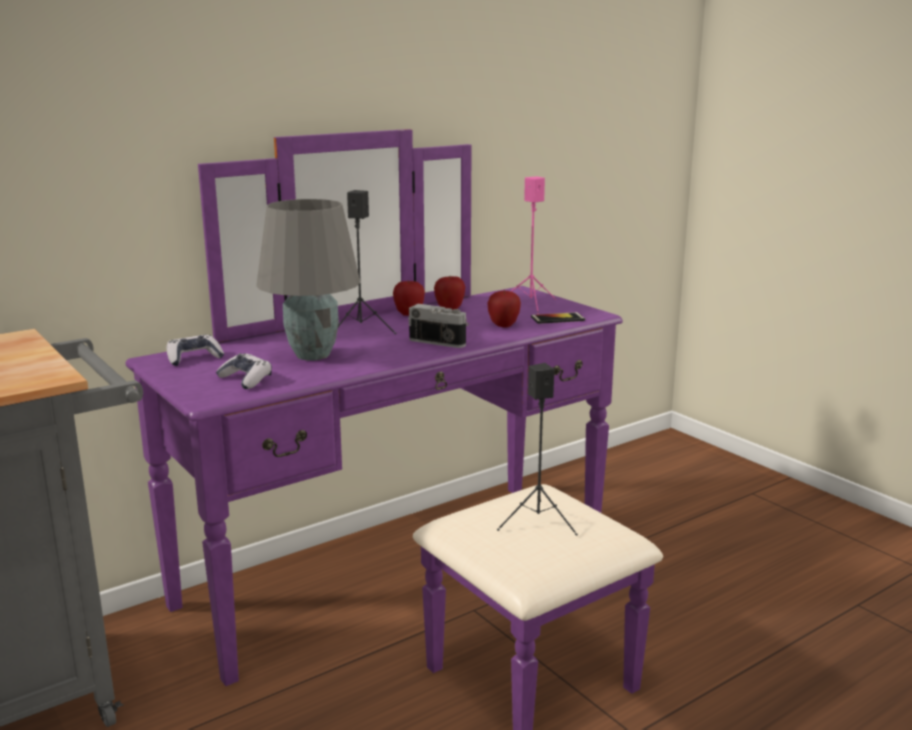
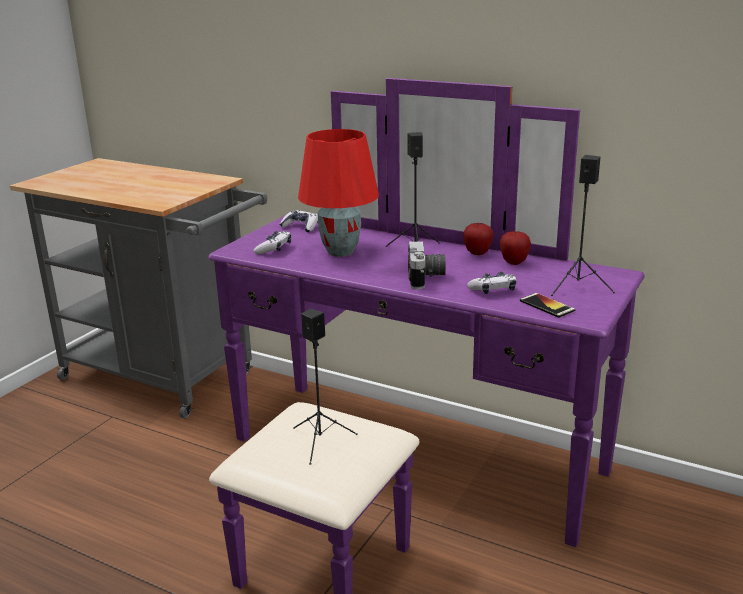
camera: 65 degrees right, 5 degrees up
(312, 355) = (341, 251): grey table lamp -> red table lamp
(503, 326) = (493, 290): apple -> game controller
(531, 305) = (577, 287): pink speaker -> black speaker

